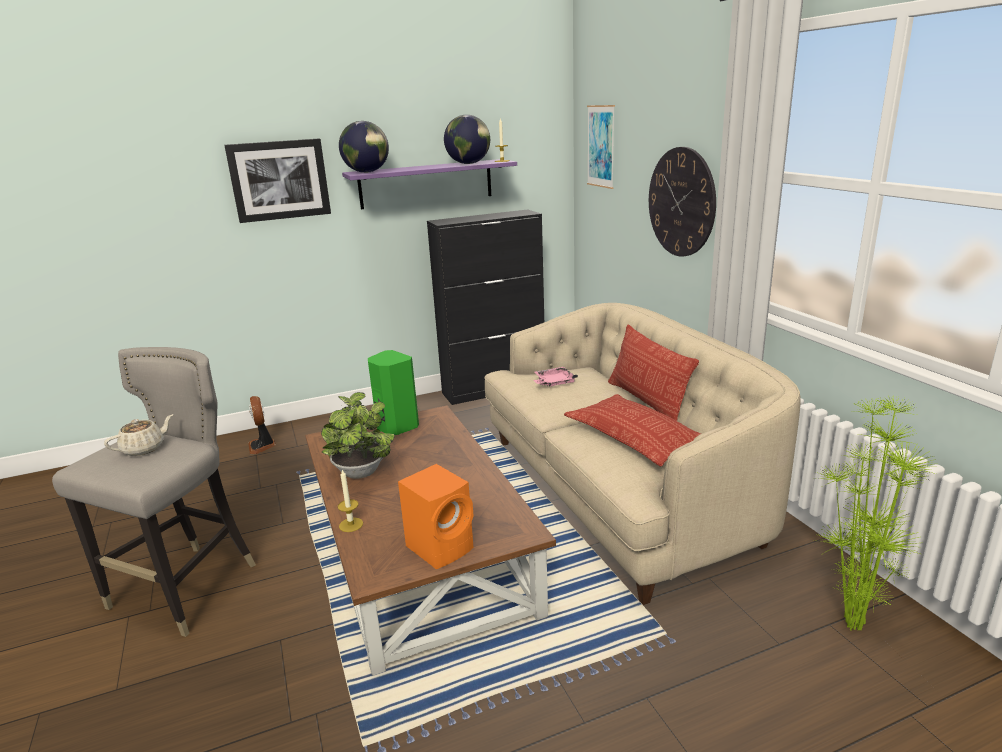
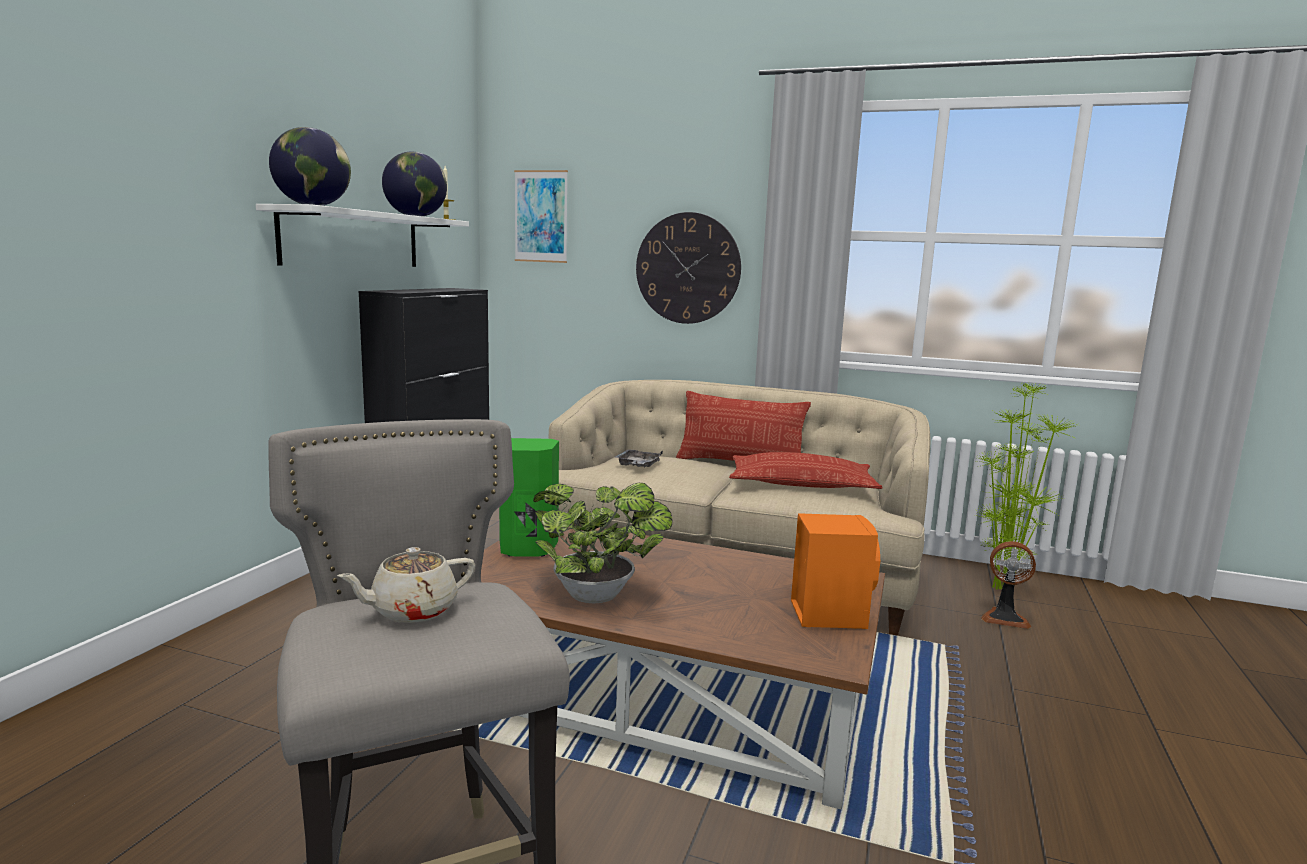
camera: 50 degrees left, 10 degrees down
(144, 448) = (412, 611): beige teapot -> beige teapot turned 120 degrees counterclockwise
(262, 446) = (170, 690): fan -> fan (1004, 618)
(279, 180) = (166, 199): picture -> none
(351, 525) = (707, 637): candle -> none
(426, 184) = (352, 239): purple shelf -> white shelf
(553, 382) = (638, 465): pink tray -> grey tray

